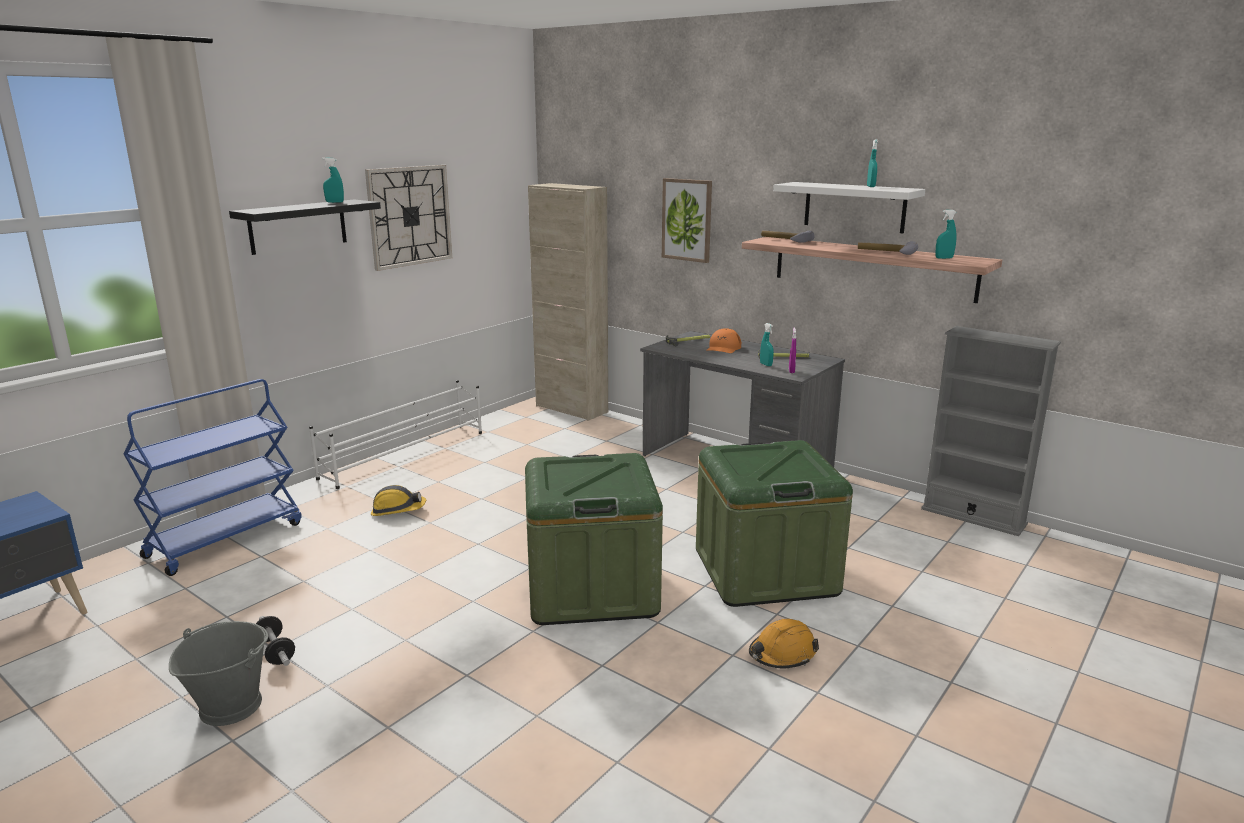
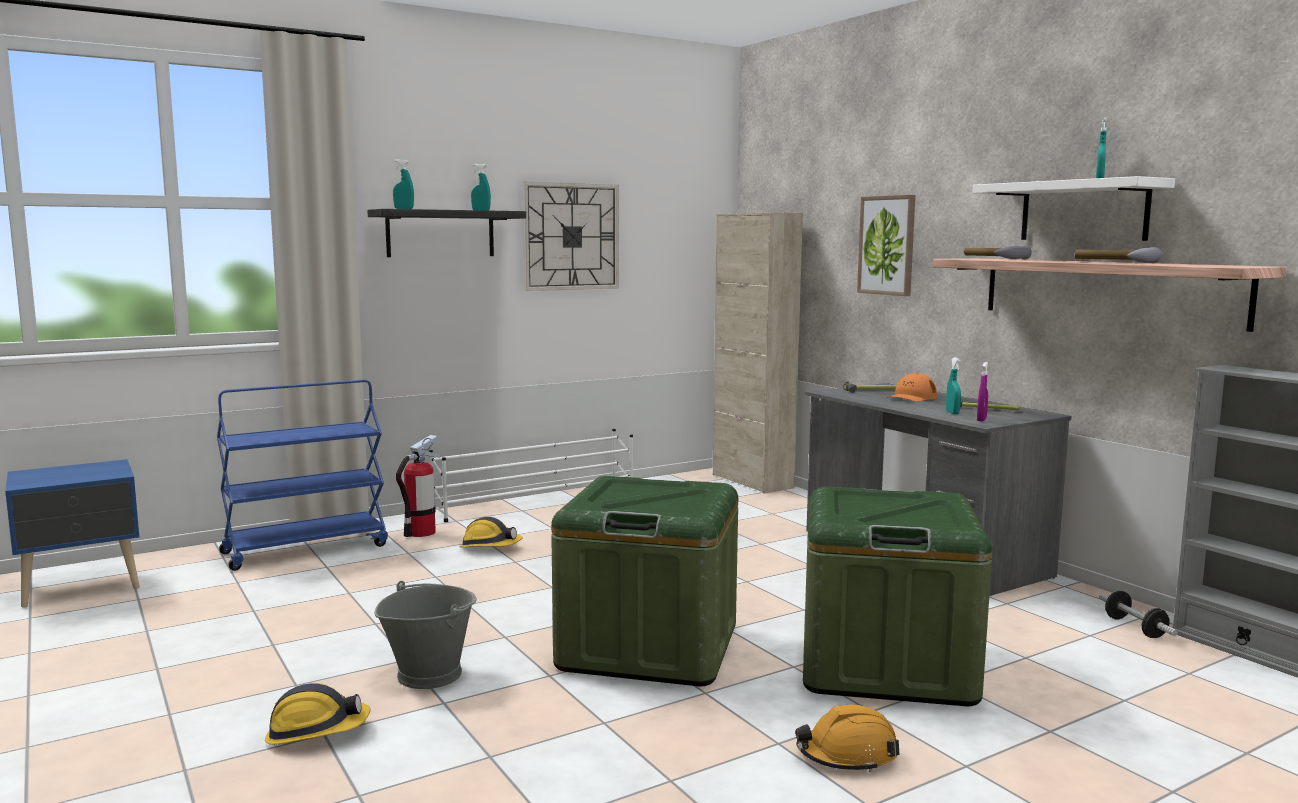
camera: 20 degrees right, 10 degrees down
(230, 705) = (193, 684): grey bucket -> grey bucket (429, 674)
(275, 651) = (272, 647): dumbbell -> dumbbell (1135, 628)
(323, 504) = (420, 532): none -> fire extinguisher
(380, 726) = (316, 731): none -> hard hat
(944, 258) = (1193, 264): turquoise spray bottle -> turquoise spray bottle (403, 209)

